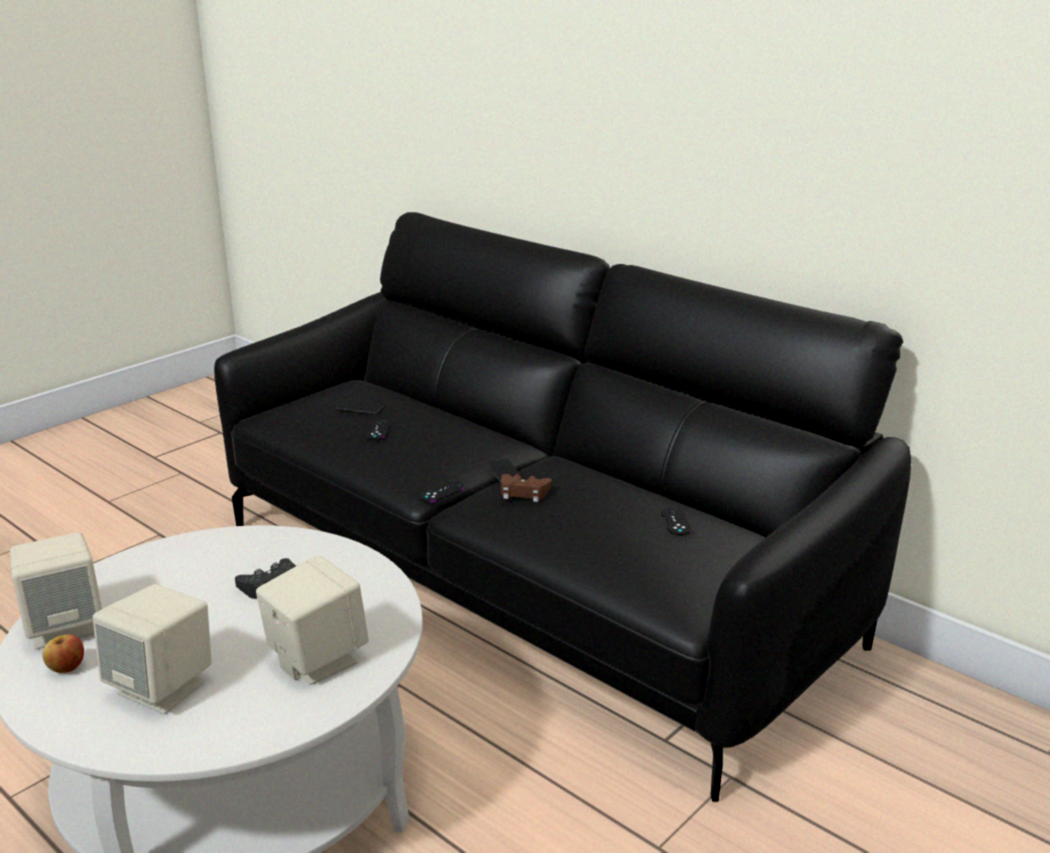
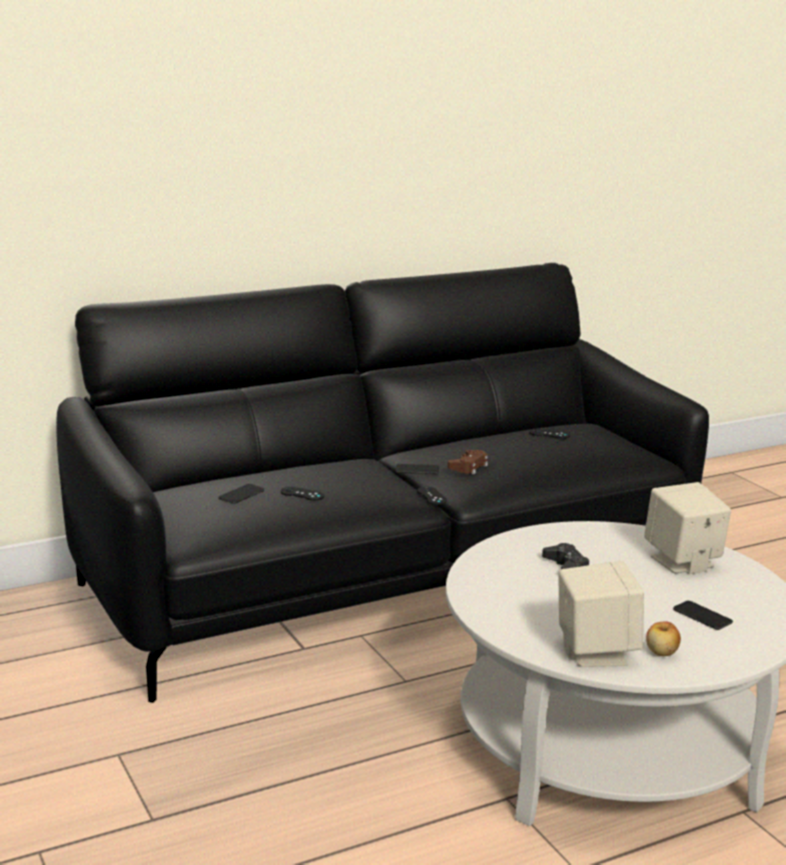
camera: 70 degrees left, 5 degrees down
(163, 687) = (702, 616): beige speaker -> phone

